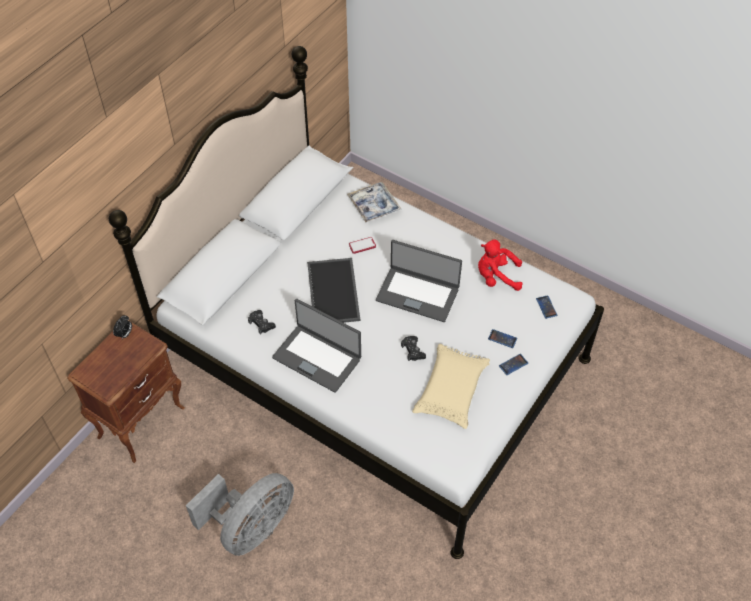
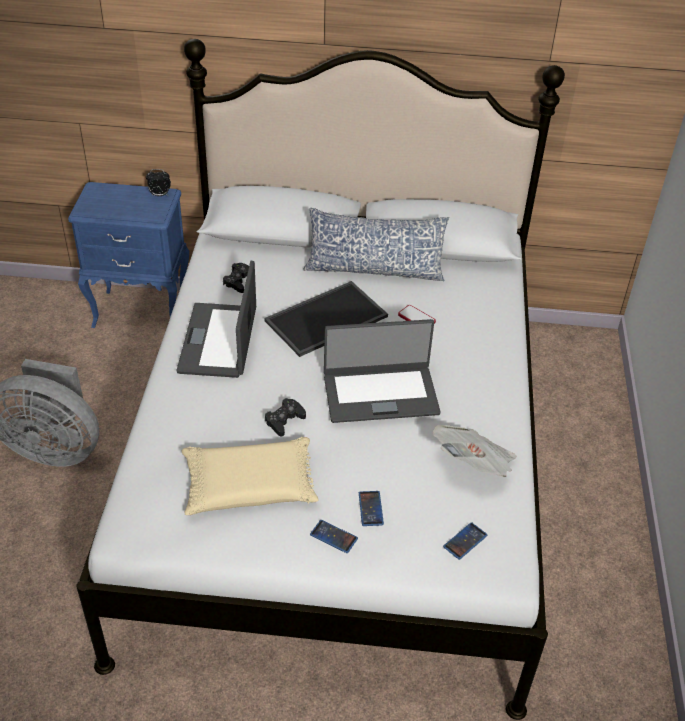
camera: 60 degrees right, 10 degrees down
(141, 422) = (142, 312): brown nightstand -> blue nightstand
(300, 245) = (374, 269): none -> pillow
(374, 205) = (488, 306): tray -> none
(418, 294) = (380, 393): laptop -> laptop turned 90 degrees counterclockwise
(496, 277) = (474, 465): red plush toy -> newspaper

